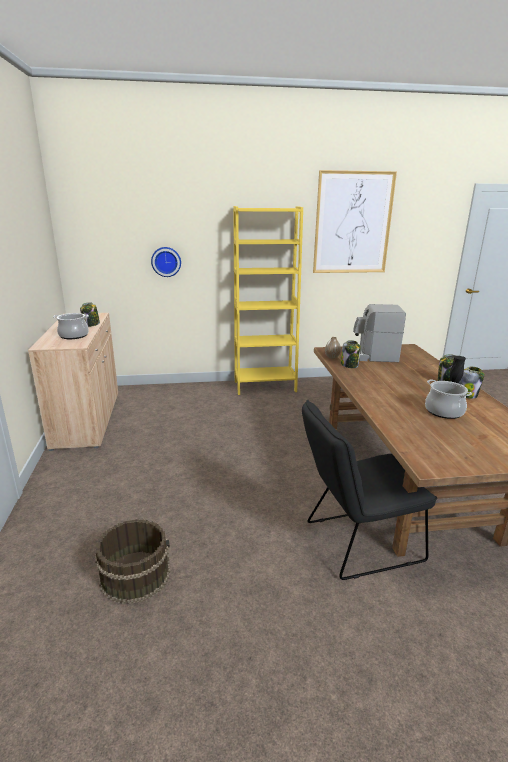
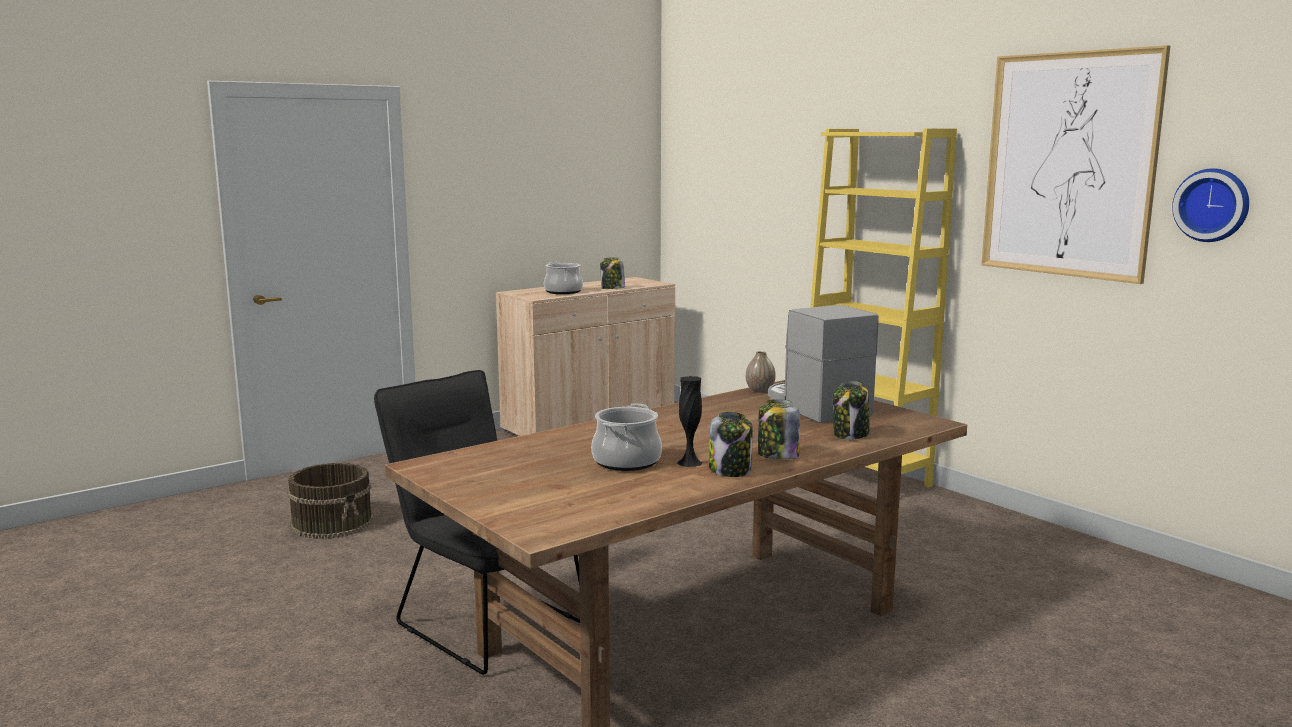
camera: 60 degrees right, 10 degrees down
(166, 261) = (766, 218): wall clock -> wall clock (1212, 205)
(349, 365) = (742, 402): jar -> jar (851, 434)

